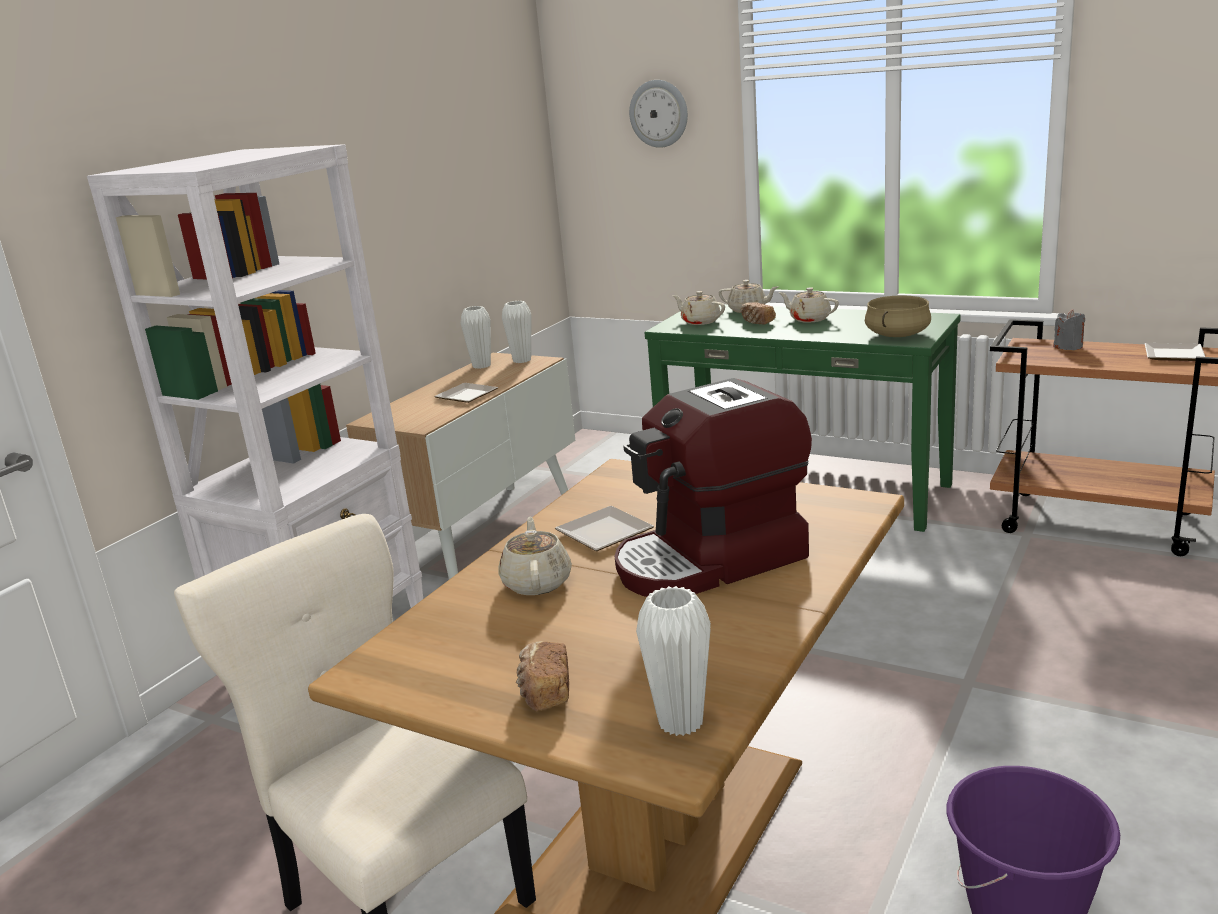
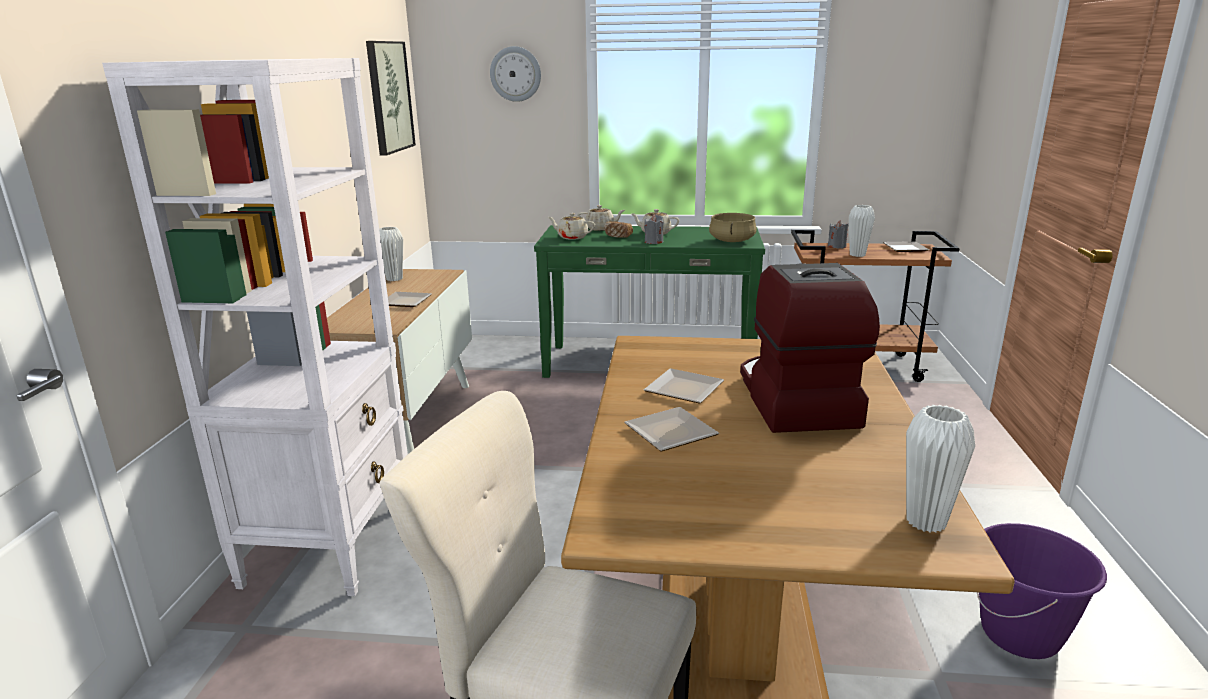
camera: 25 degrees left, 0 degrees up
(501, 152) = (389, 97): none -> picture
(522, 360) = (428, 273): white vase -> white vase (857, 255)
(537, 582) = (674, 433): beige teapot -> plate
(544, 692) = (790, 519): bread -> none
(711, 561) = (794, 400): coffee machine -> coffee machine turned 135 degrees clockwise
(792, 332) = (654, 242): none -> grey candle

